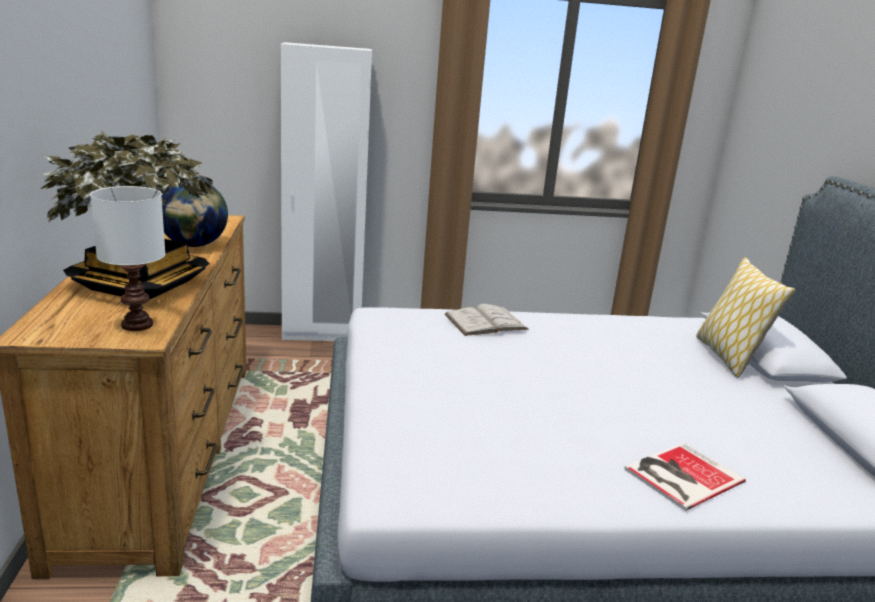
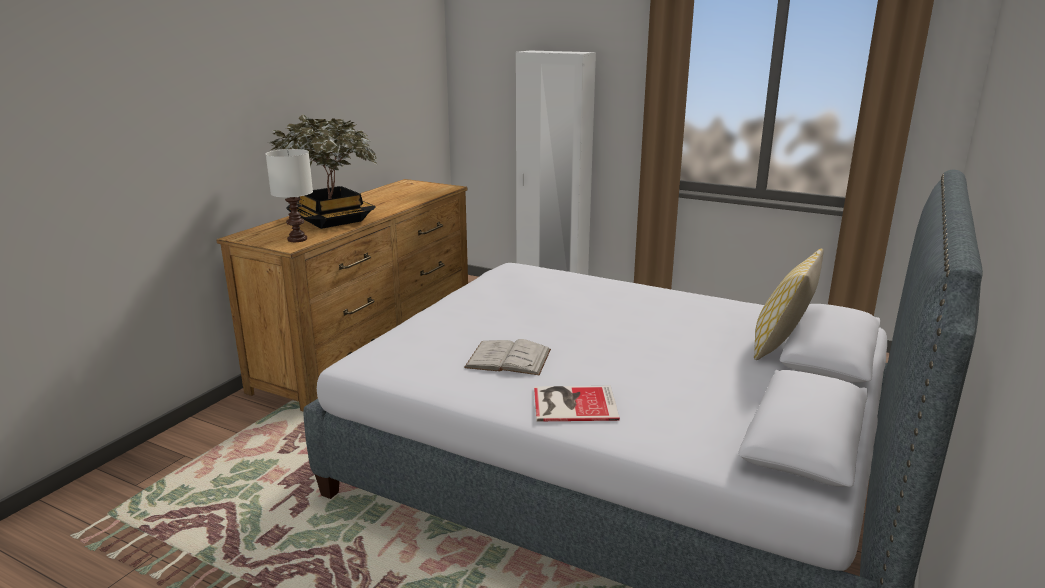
camera: 35 degrees right, 0 degrees up
(194, 245) = (401, 201): globe -> none
(485, 322) = (585, 284): white book -> white book (508, 358)

